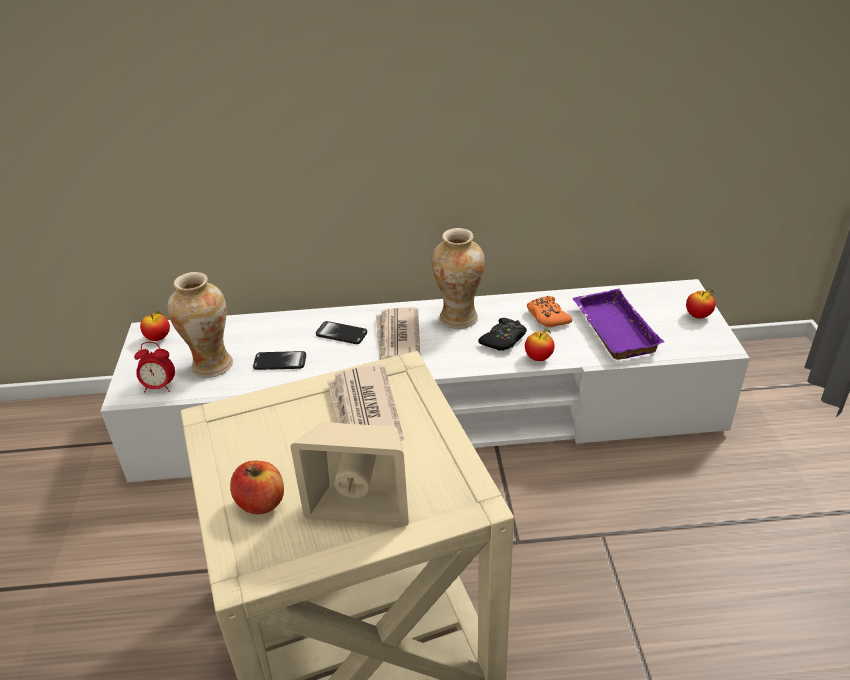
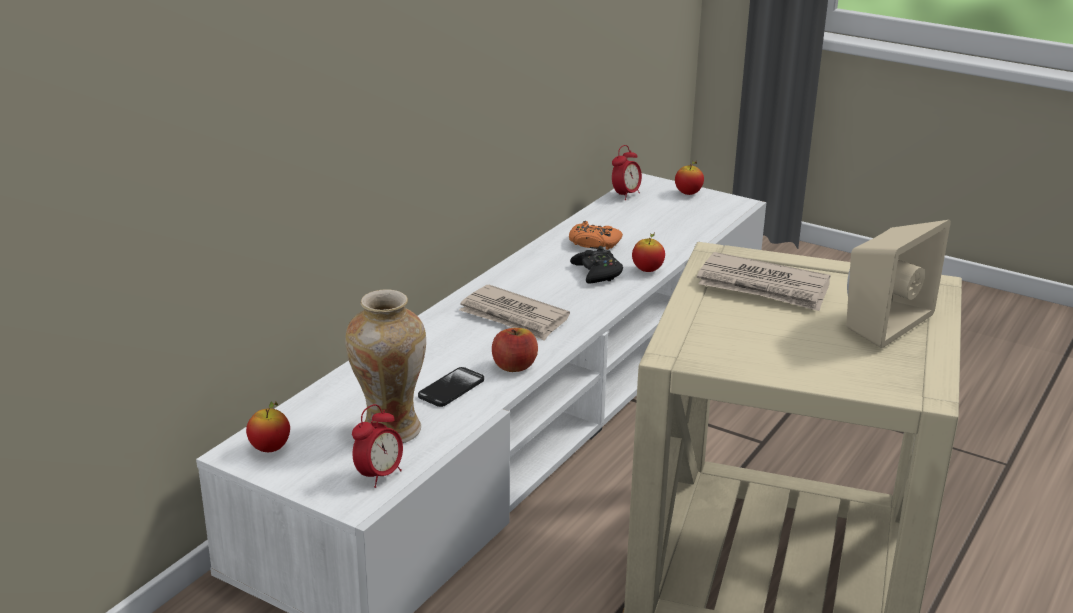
camera: 55 degrees left, 10 degrees down
(261, 502) = (838, 361): apple -> apple (514, 366)
(341, 334) = (457, 340): phone -> none
(458, 318) = (530, 278): vase -> none
(611, 330) = (654, 228): purple tray -> none
(647, 292) = (625, 195): none -> alarm clock

